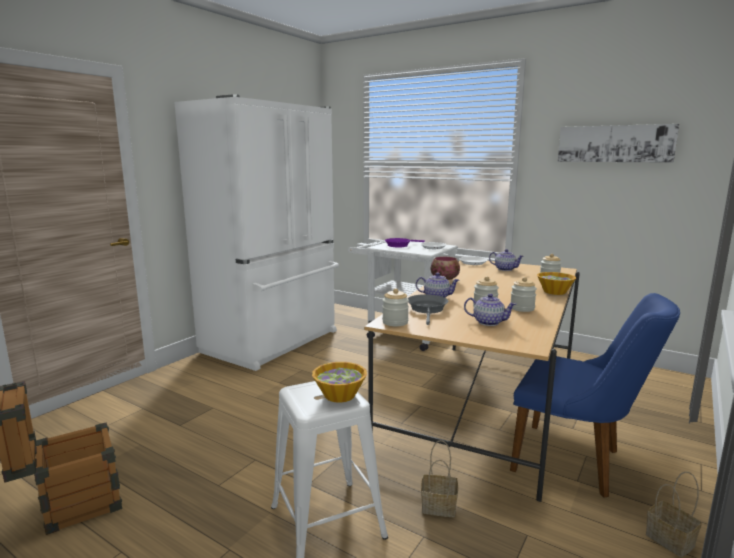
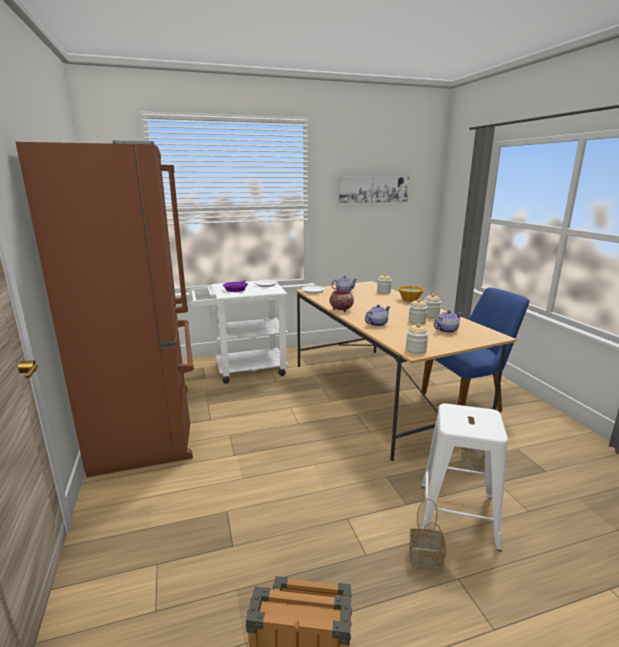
camera: 50 degrees left, 5 degrees up
(274, 342) = (148, 425): white fridge -> brown fridge
(339, 395) = (475, 414): bowl -> none
(427, 310) = (401, 334): grey frying pan -> none
(668, 539) = (542, 415): basket -> basket (424, 558)

